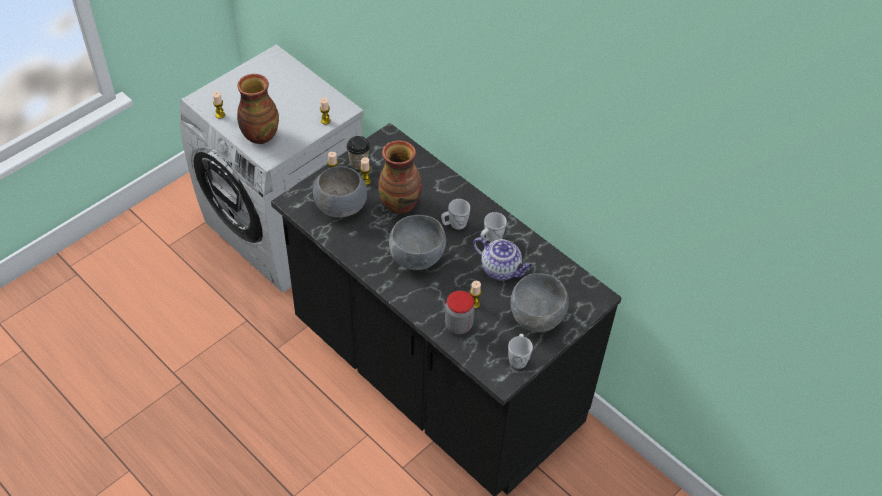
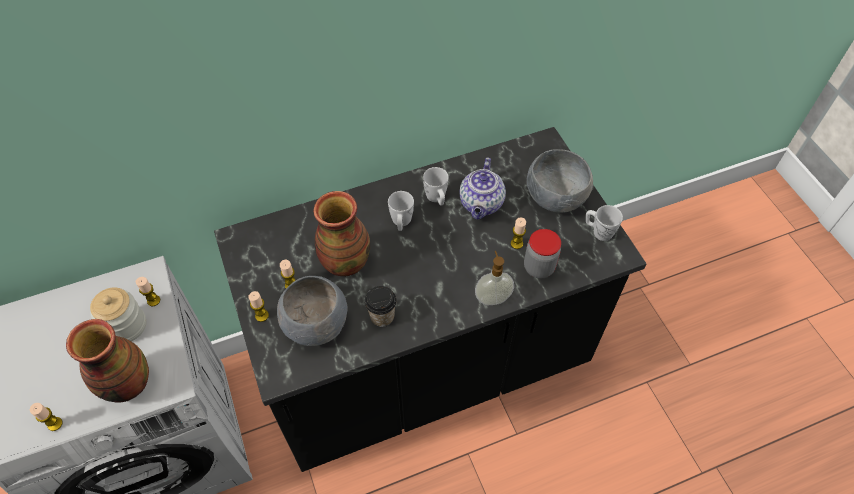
camera: 65 degrees left, 5 degrees up
(300, 116) = (126, 326): none -> jar
(358, 163) = (259, 283): cup -> cup (382, 316)
(414, 302) = (492, 298): none -> soap dispenser
(416, 258) = (431, 274): grey bowl -> none
(501, 269) = (481, 204): teapot -> teapot turned 135 degrees clockwise

